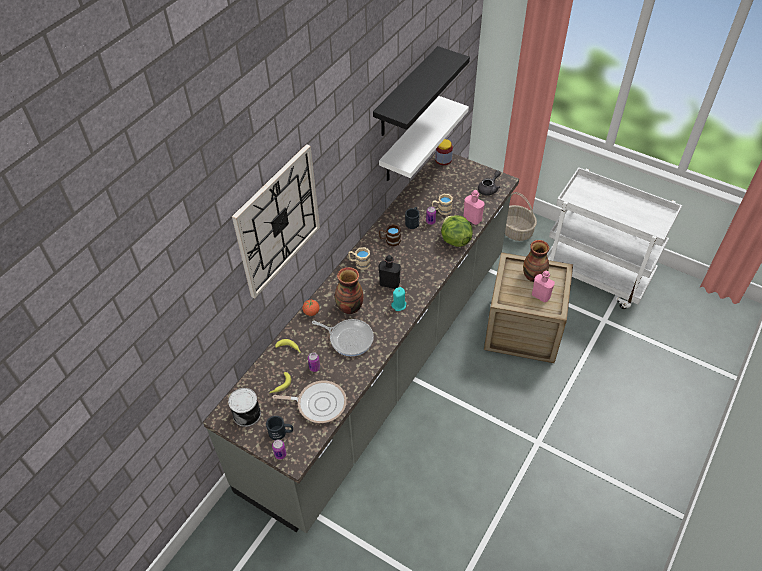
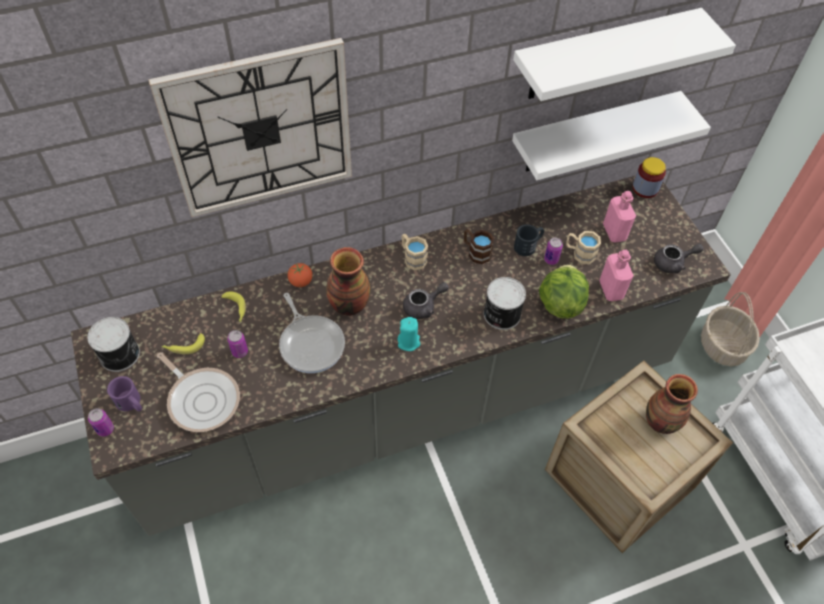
camera: 35 degrees right, 5 degrees up
(281, 432) = (131, 403): black mug -> purple mug
(389, 283) = (423, 306): black bottle -> grey teapot
(406, 93) = (603, 55): black shelf -> white shelf
(431, 263) = (501, 314): none -> can
(540, 296) = (646, 455): pink bottle -> pink bottle (614, 232)

